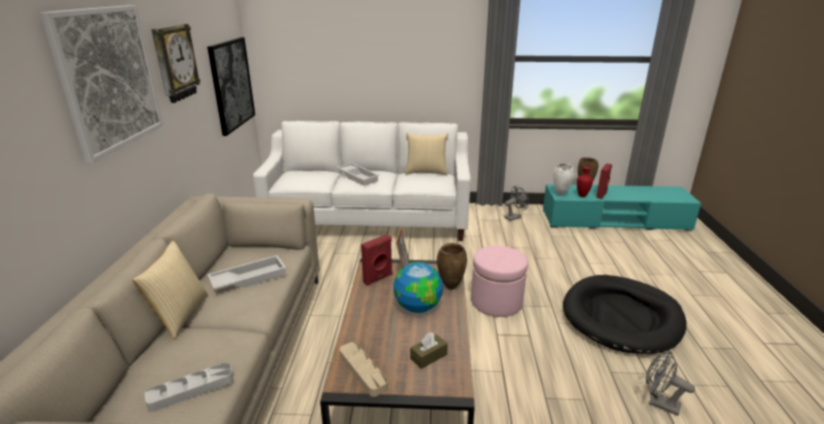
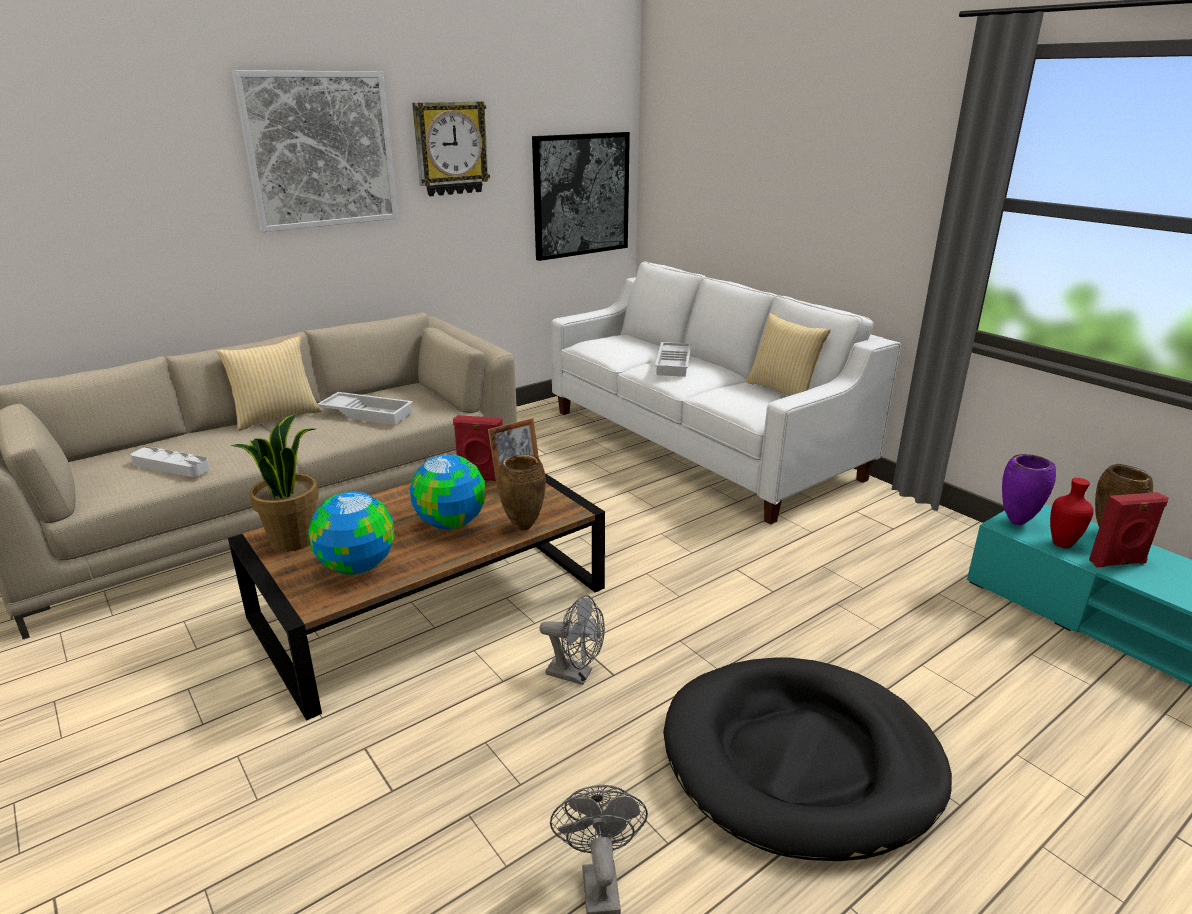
camera: 50 degrees right, 0 degrees up
(363, 371) = (293, 539): beige tray -> potted plant
(428, 356) = (356, 567): brown tissue box -> globe
(496, 302) = (656, 614): pink ottoman -> none
(514, 217) = (930, 537): grey fan -> grey fan (576, 674)
(561, 194) = (1016, 523): white vase -> purple vase

